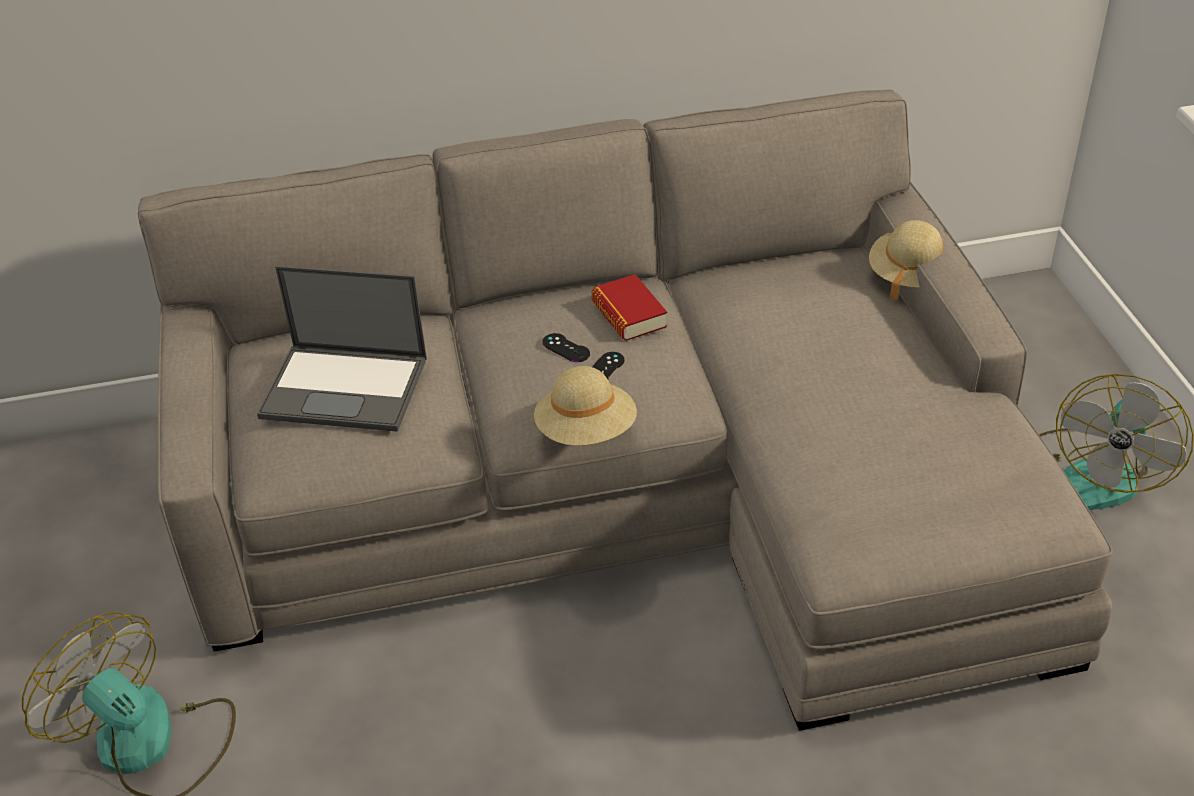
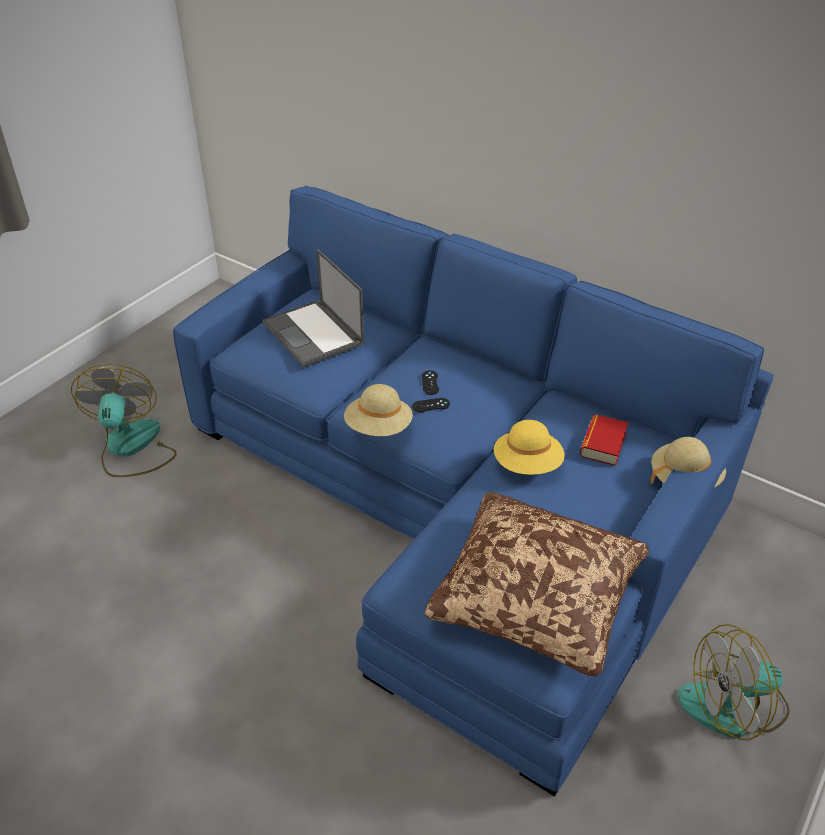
camera: 45 degrees right, 0 degrees up
(629, 315) = (485, 388): book -> book (603, 444)
(634, 486) = (457, 498): beige sofa -> blue sofa
(775, 360) = (527, 464): none -> yellow hat
(961, 469) = (536, 596): none -> brown pillow

